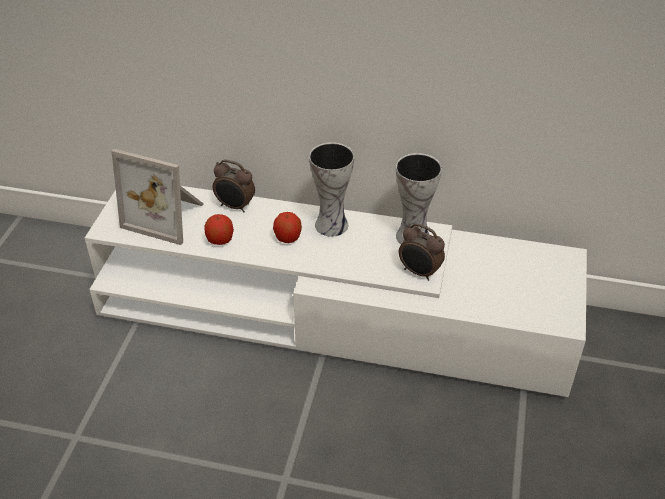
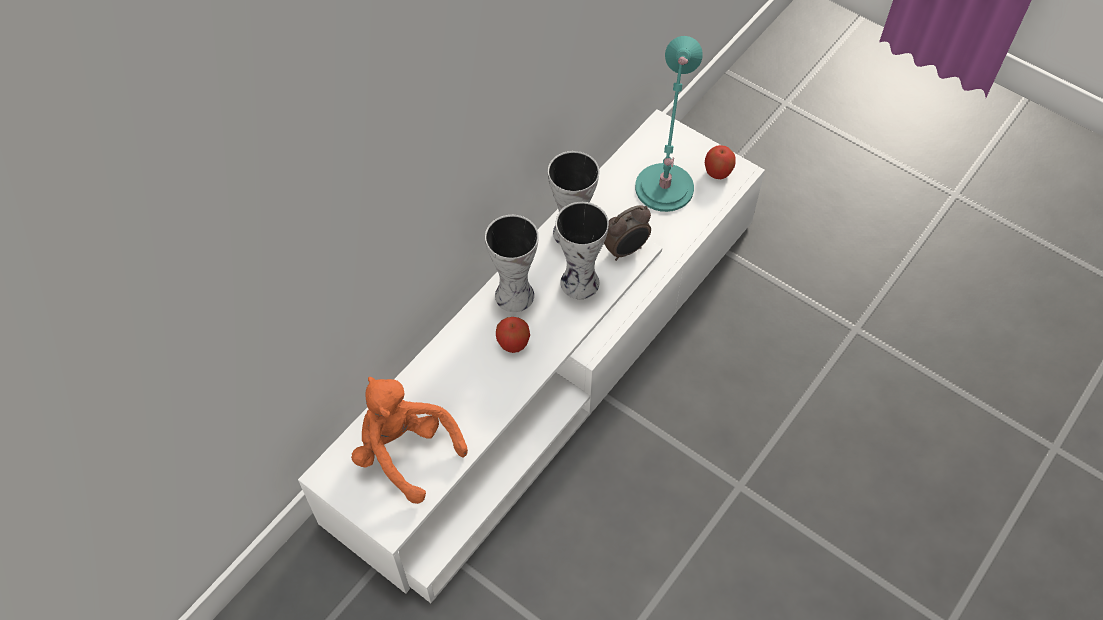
camera: 65 degrees left, 15 degrees up
(167, 216) = (405, 451): picture frame -> orange plush toy
(220, 240) = (480, 410): apple -> apple (718, 172)
(235, 206) = (430, 375): alarm clock -> none
(367, 257) = (580, 284): none -> vase
(500, 280) = (663, 192): none -> turquoise table lamp

